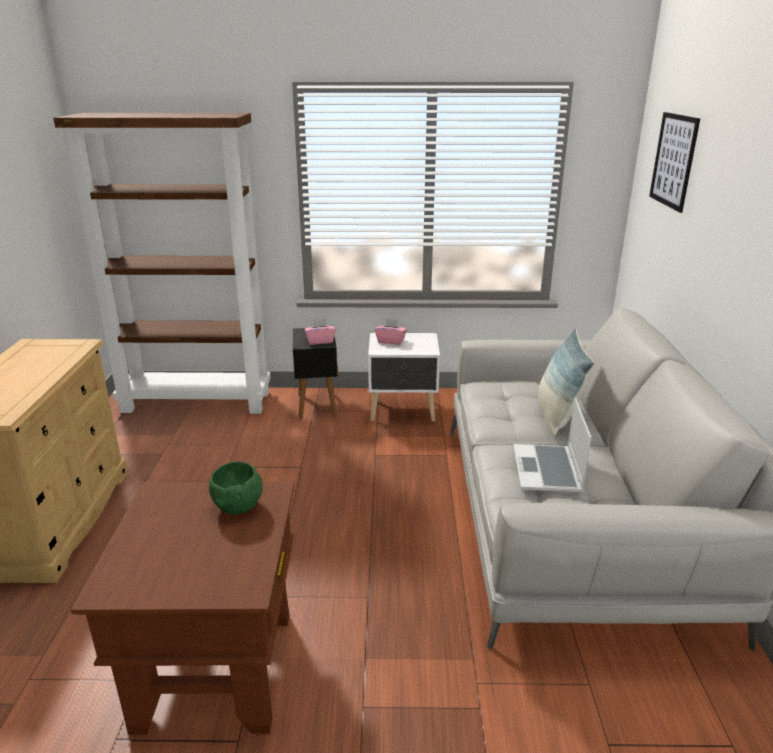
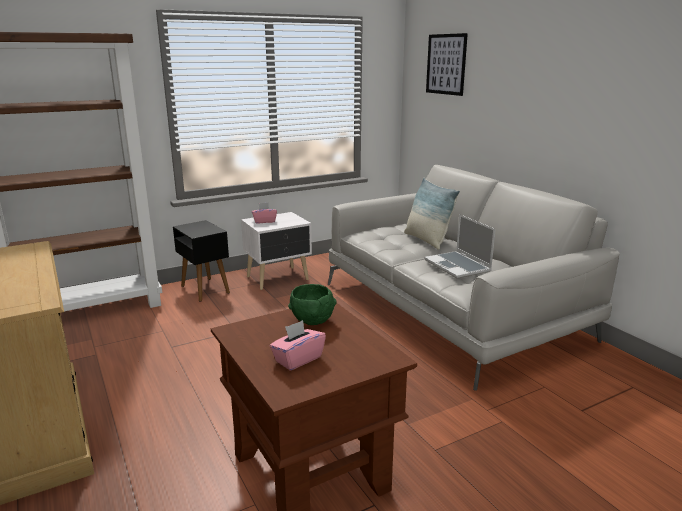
camera: 30 degrees left, 5 degrees down
(320, 341) = (208, 230): pink tissue box -> pink tissue box (298, 359)

